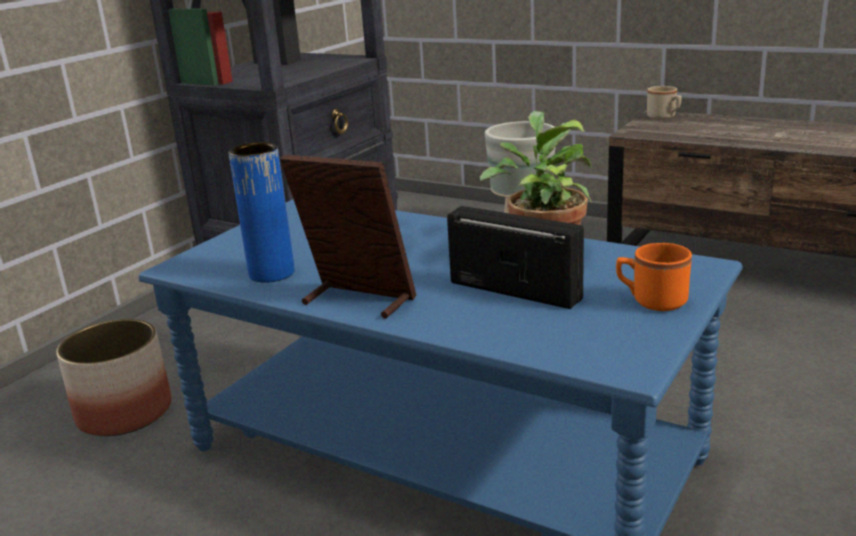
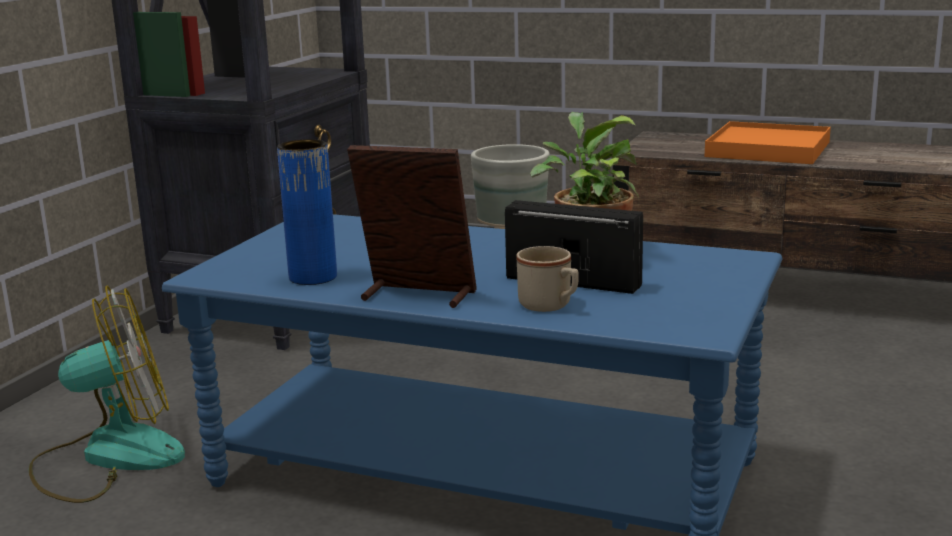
camera: 10 degrees left, 5 degrees down
(124, 412) = (108, 457): planter -> fan
(651, 301) = (707, 285): orange mug -> none
(664, 117) = (665, 137): beige mug -> beige mug (550, 306)
(761, 132) = (768, 149): none -> orange tray

